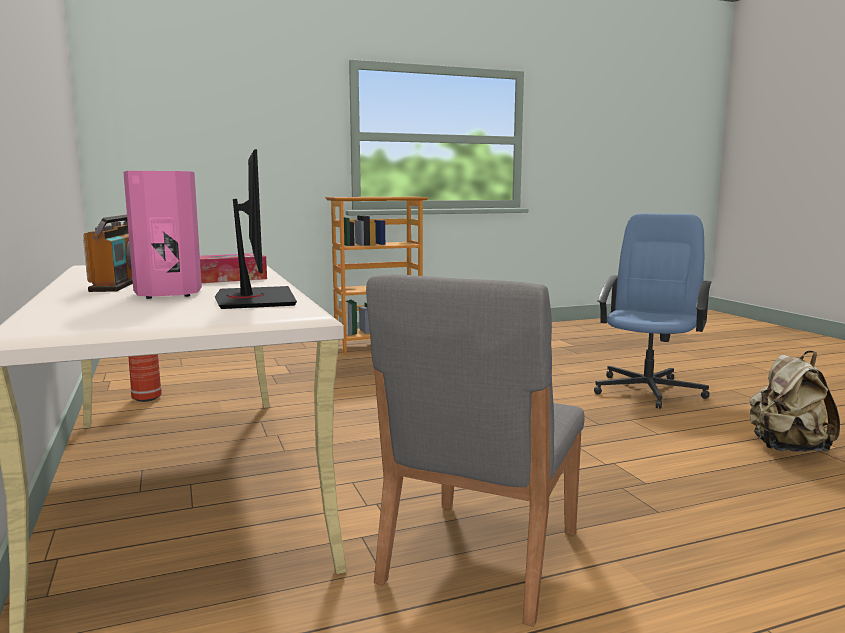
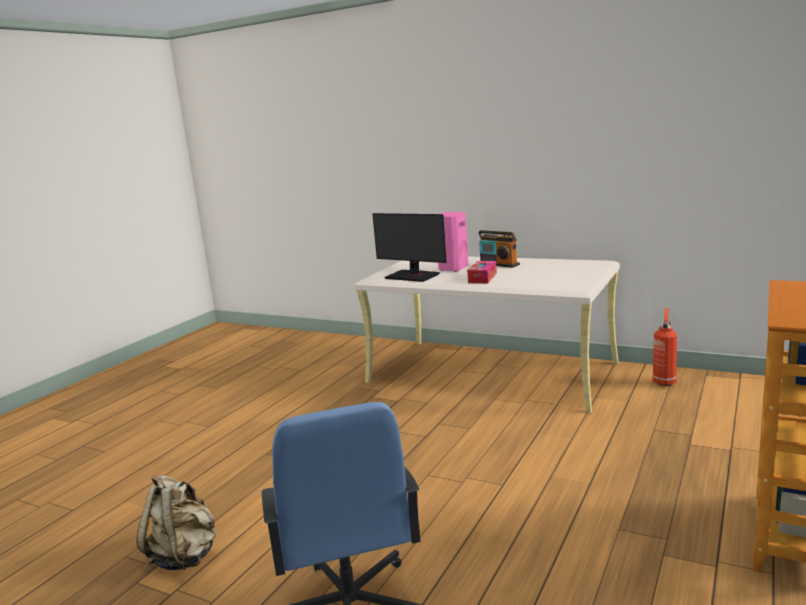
camera: 140 degrees right, 5 degrees up
(479, 557) = (327, 403): grey chair -> none

